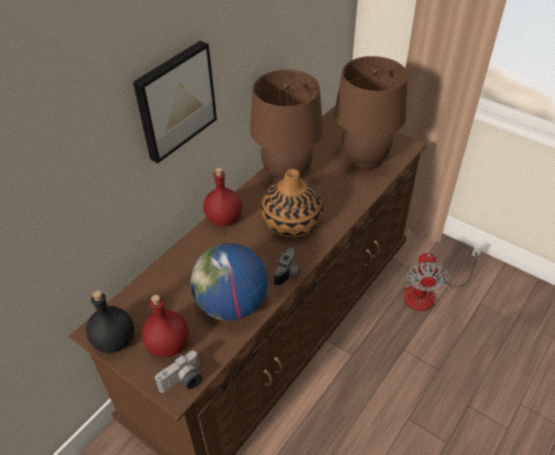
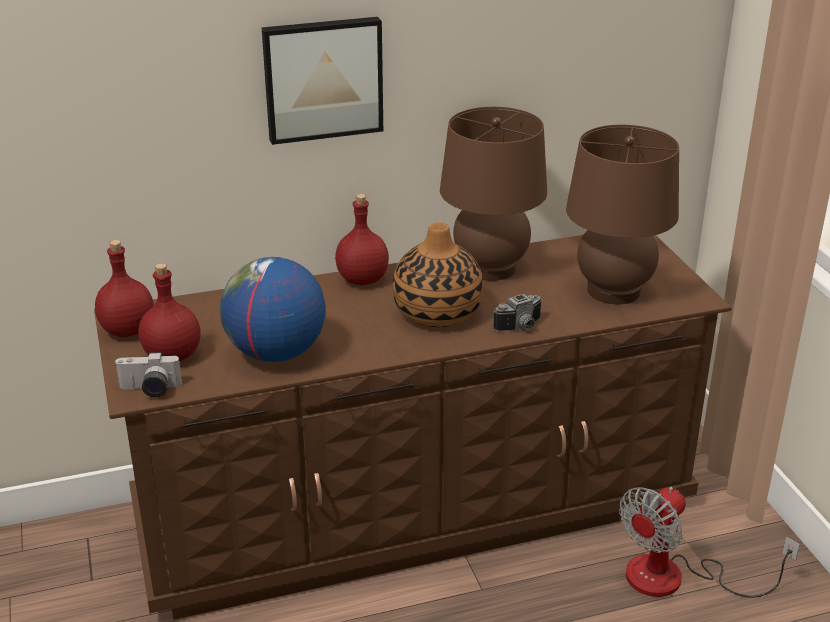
camera: 35 degrees right, 15 degrees down
(115, 340) = (129, 330): black bottle -> red bottle
(289, 274) = (373, 355): camera -> camera (521, 327)

